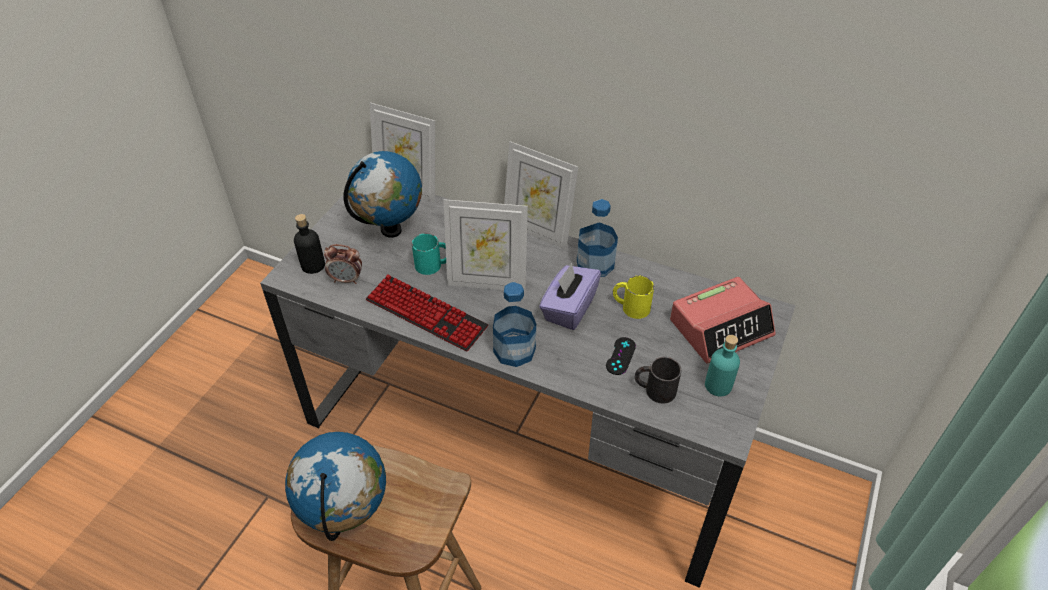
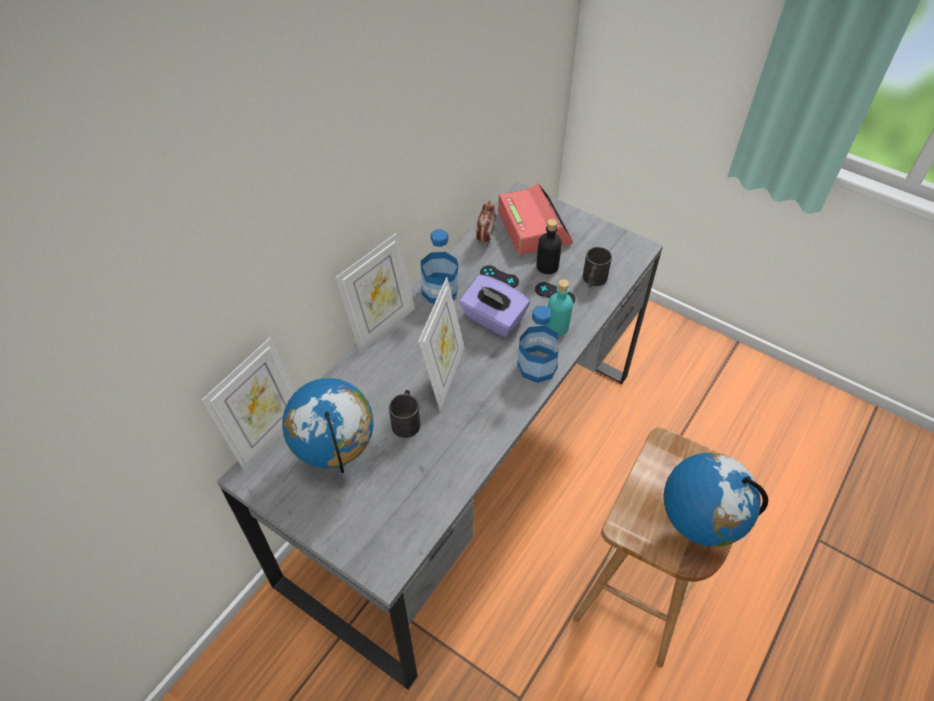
camera: 80 degrees left, 5 degrees up
(313, 265) = (375, 542): black bottle -> black bottle (547, 266)
(347, 279) = (408, 505): alarm clock -> alarm clock (485, 238)
(426, 314) = (477, 432): keyboard -> none
(433, 265) = (406, 420): turquoise mug -> black mug
(630, 306) = (499, 277): yellow mug -> black game controller
(718, 385) = (593, 243): turquoise bottle -> turquoise bottle (557, 326)

